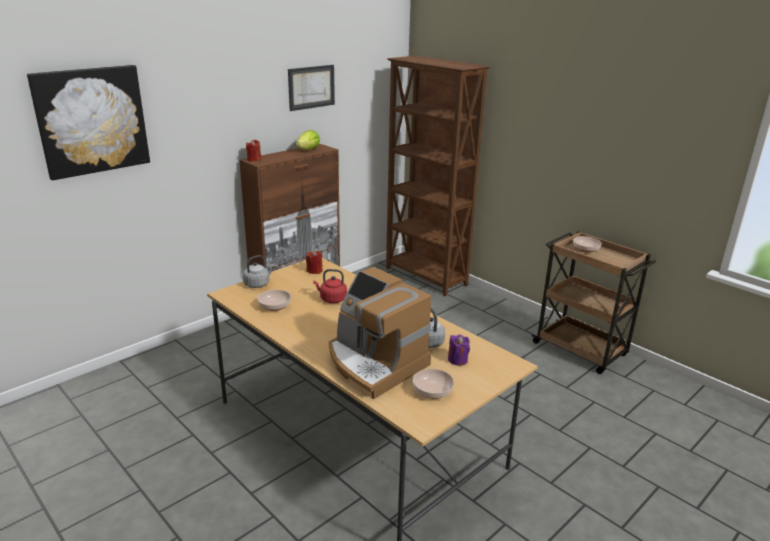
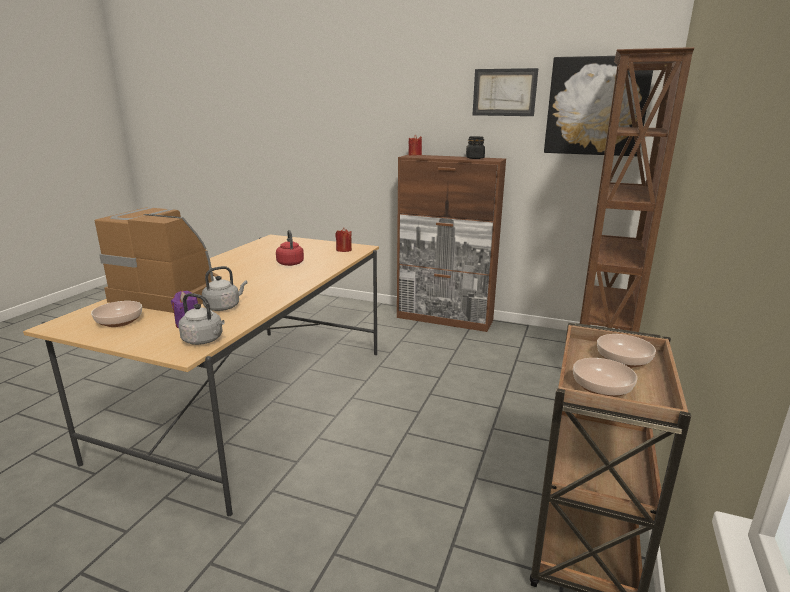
camera: 65 degrees right, 5 degrees down
(92, 121) = (296, 97): picture -> picture (596, 106)
(258, 284) = (299, 241): grey kettle -> grey kettle (204, 340)
(274, 306) = (262, 251): bowl -> bowl (601, 387)
(308, 150) = (474, 158): lettuce -> black jar
(374, 363) = (171, 294): coffee machine -> coffee machine turned 90 degrees clockwise

